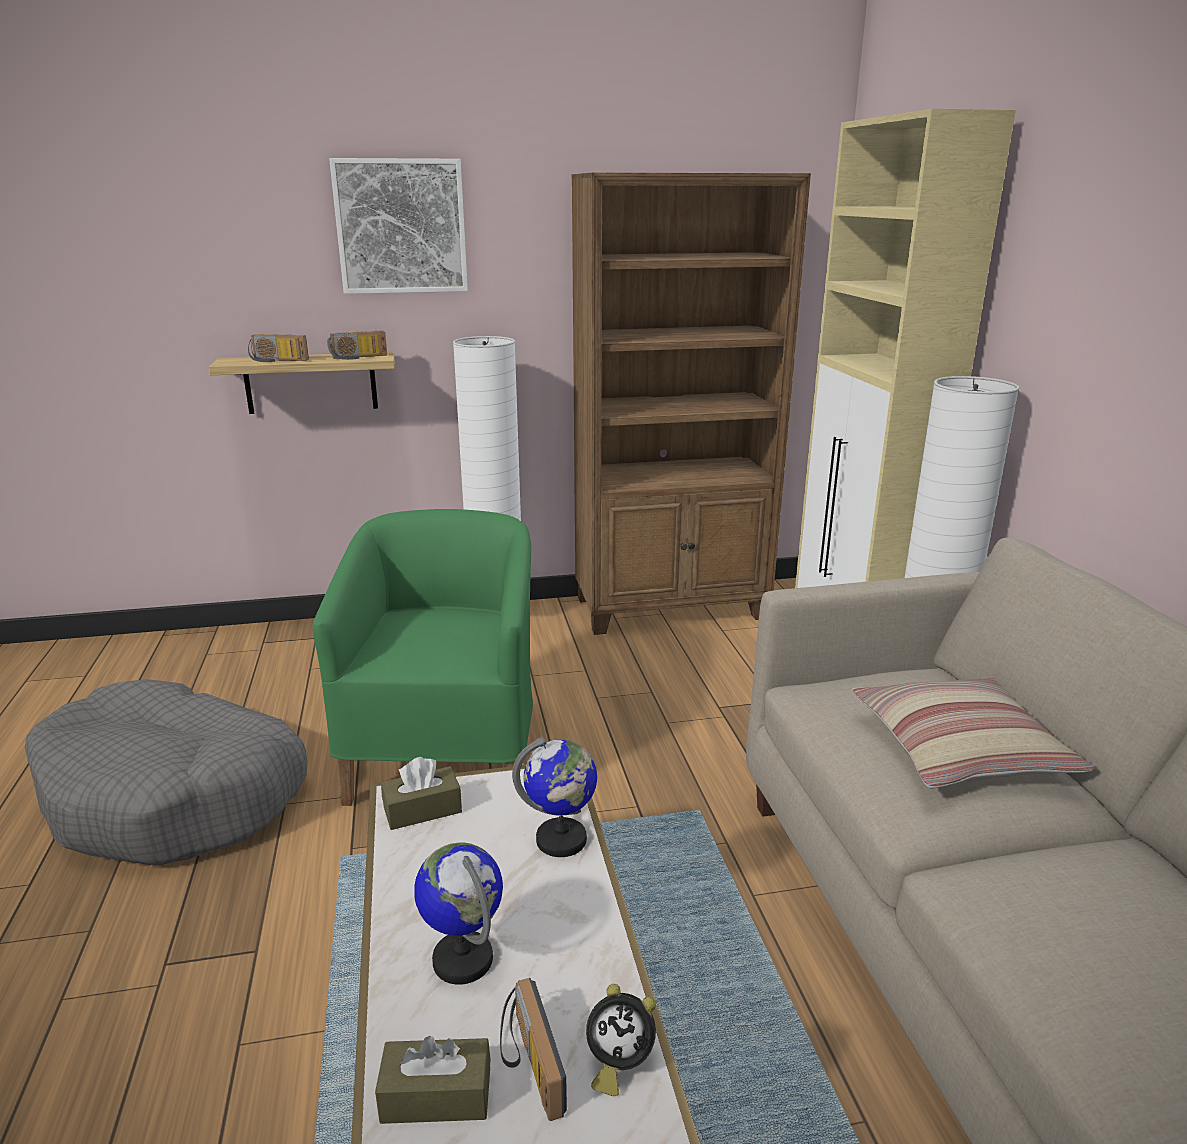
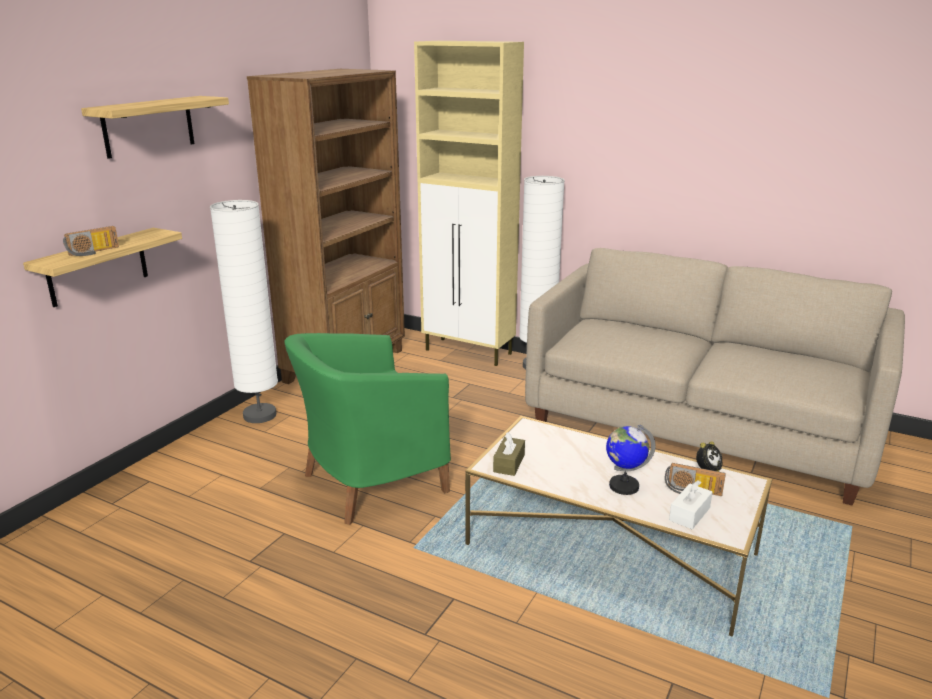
camera: 50 degrees left, 0 degrees up
(175, 795) = (258, 592): grey dog bed -> none
(358, 357) = (148, 236): radio -> none
(401, 227) = (148, 126): picture -> shelf
(436, 1095) = (689, 514): brown tissue box -> white tissue box
(447, 753) = (370, 482): green armchair -> green armchair turned 75 degrees counterclockwise
(561, 840) = (575, 440): globe -> none
(959, 749) = (649, 338): pillow -> none

